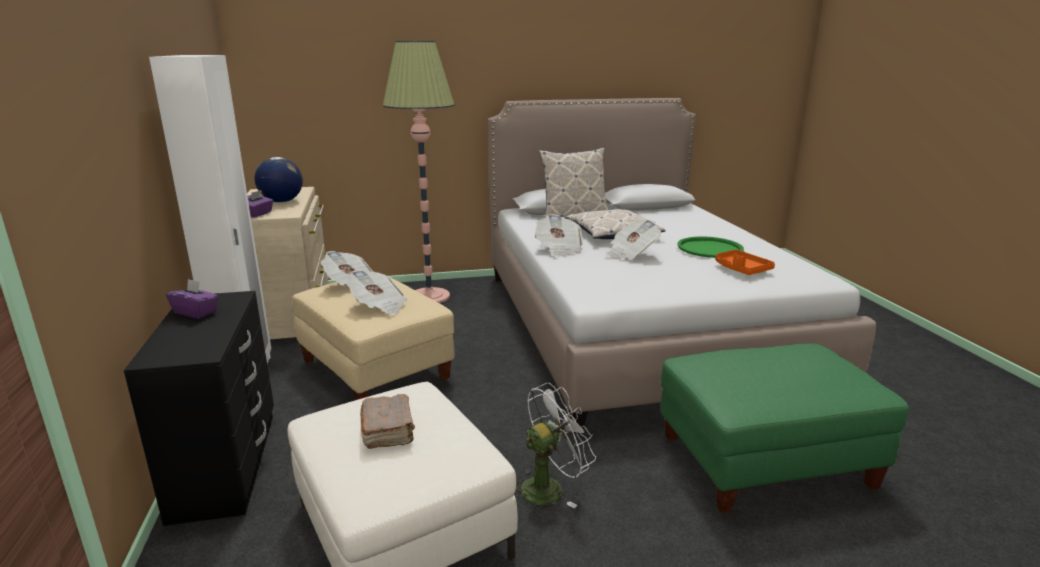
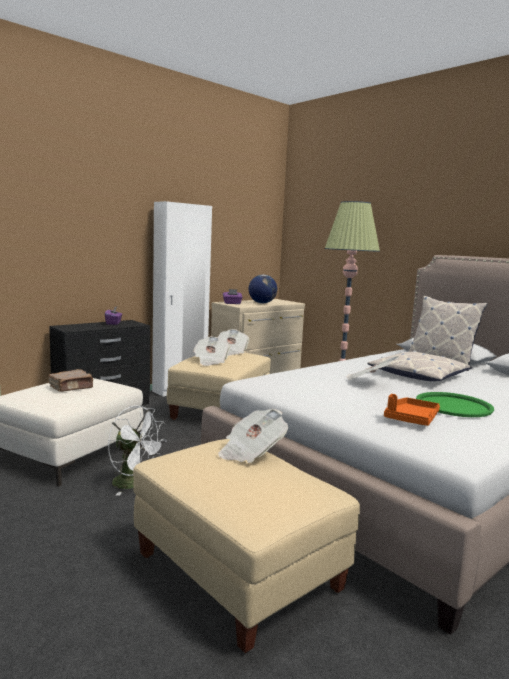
camera: 60 degrees right, 10 degrees down
(558, 249) = (341, 365): newspaper -> newspaper (251, 452)
(764, 462) = (238, 572): green ottoman -> beige ottoman

